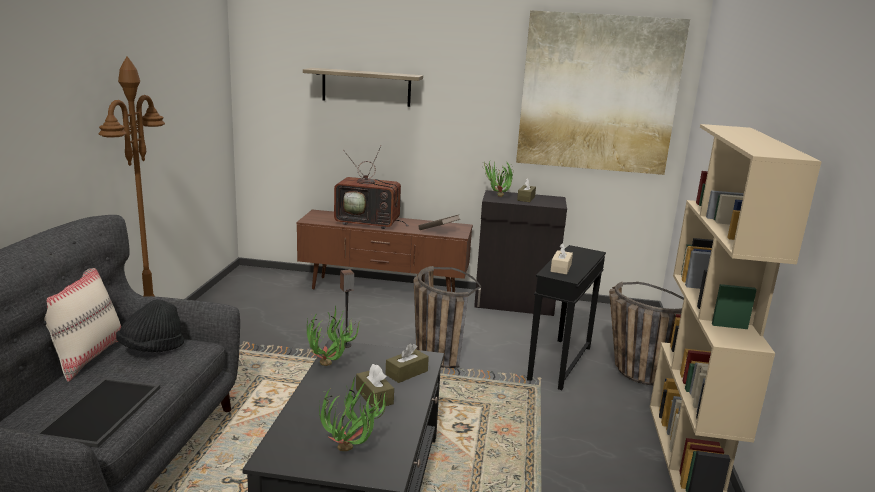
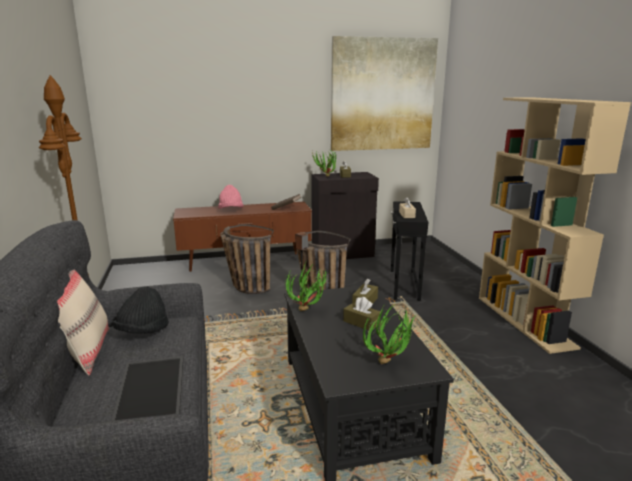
camera: 20 degrees left, 0 degrees up
(366, 87) = (211, 104): shelf -> none
(370, 223) = (231, 210): television -> pink hat
(629, 369) = (447, 279): basket -> basket (244, 286)

